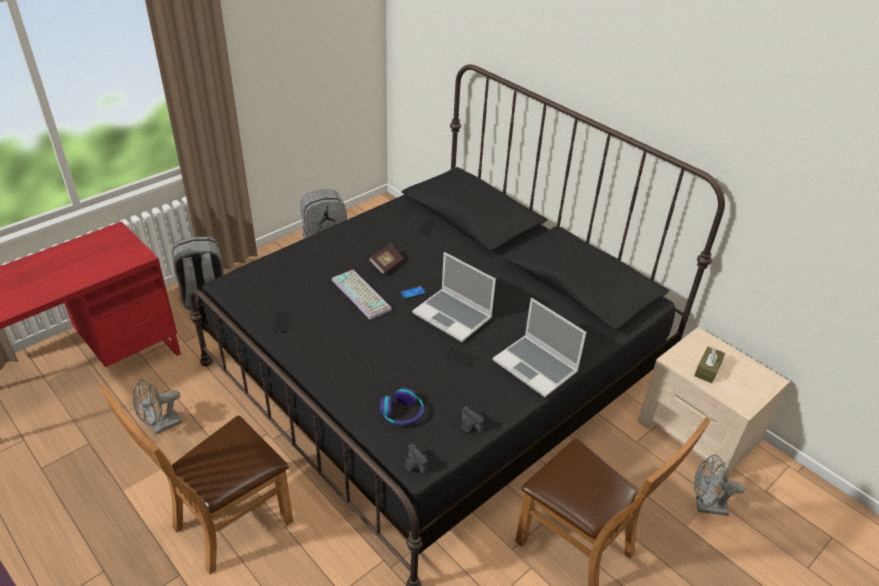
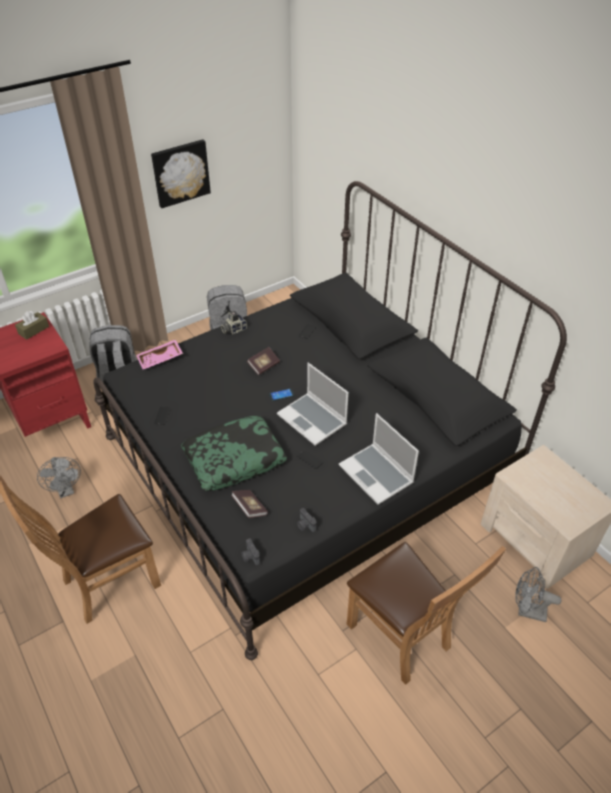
camera: 10 degrees right, 5 degrees up
(161, 426) = (66, 491): grey fan -> grey fan turned 90 degrees counterclockwise
(267, 265) = (160, 359): none -> pink tray
(271, 63) = (180, 173): none -> picture
(344, 230) = (233, 329): none -> camera
(362, 294) = (237, 393): keyboard -> none
(374, 363) = (234, 459): none -> pillow
(402, 413) = (249, 508): headphones -> book
(707, 369) = (542, 488): brown tissue box -> brown tissue box (33, 330)

